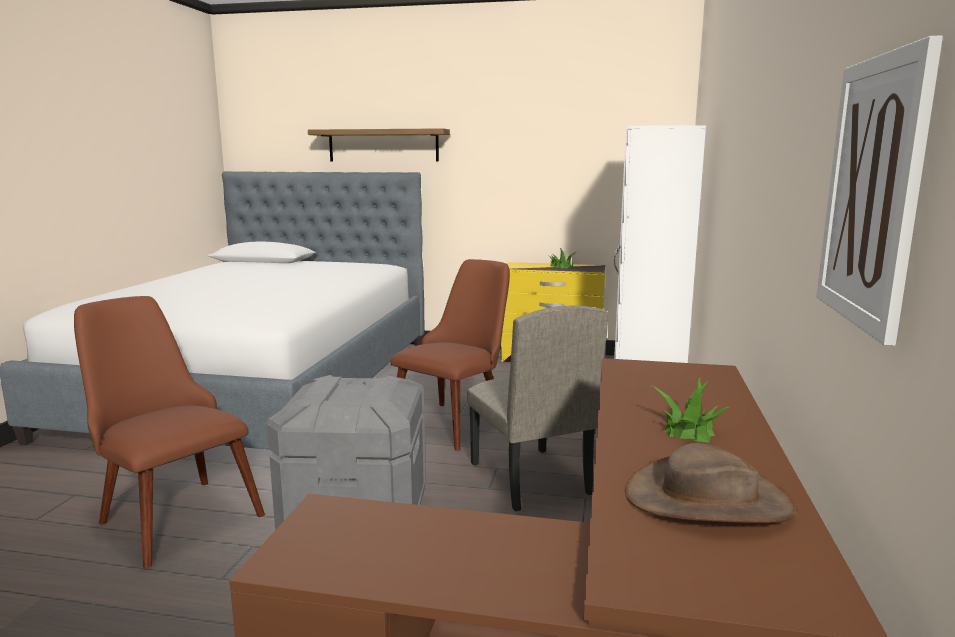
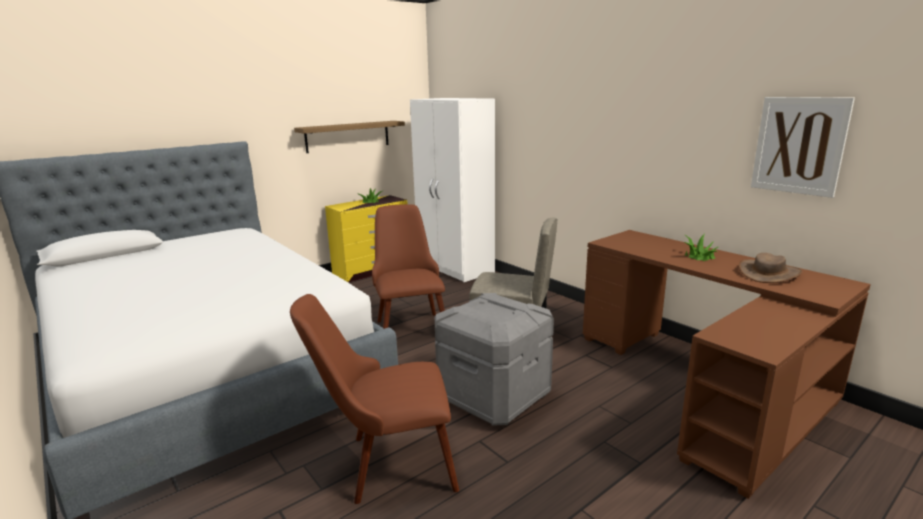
camera: 50 degrees left, 5 degrees up
(383, 145) = (198, 118): shelf -> shelf (348, 136)

